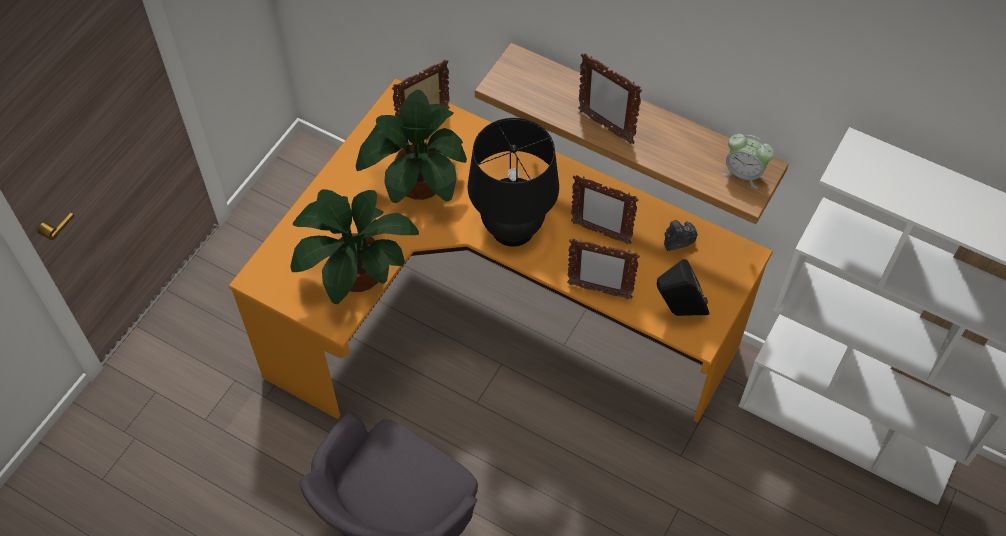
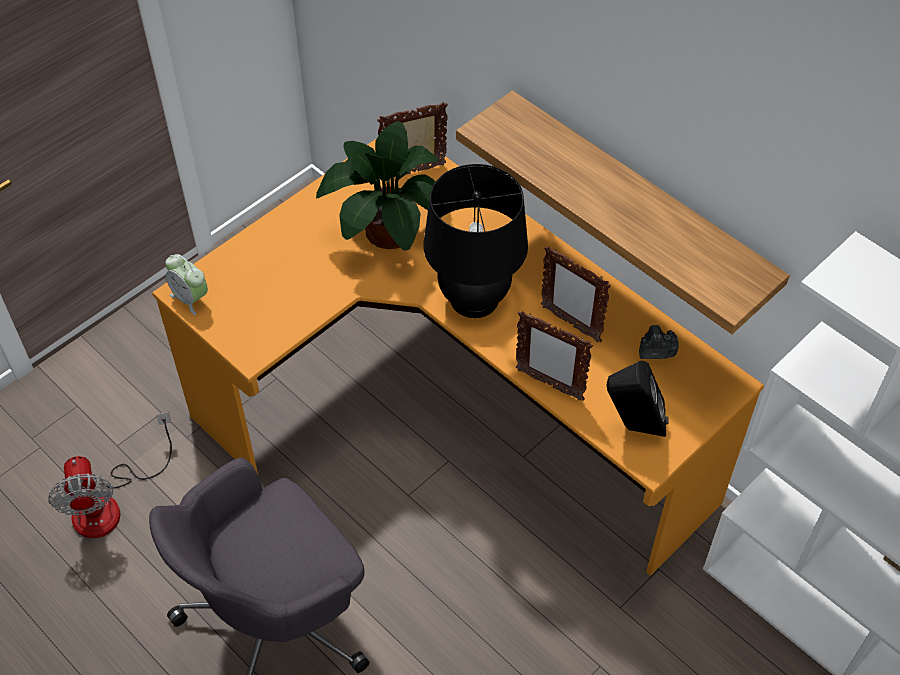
camera: 15 degrees right, 5 degrees down
(217, 473) = (110, 503): none -> fan
(354, 273) = (287, 308): potted plant -> none
(605, 127) = (588, 195): picture frame -> none
(743, 173) = (732, 275): alarm clock -> alarm clock (190, 298)

